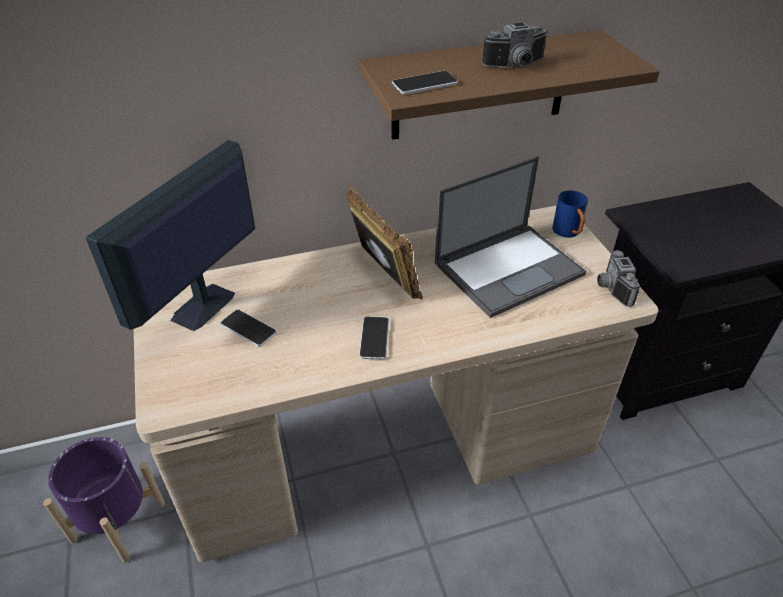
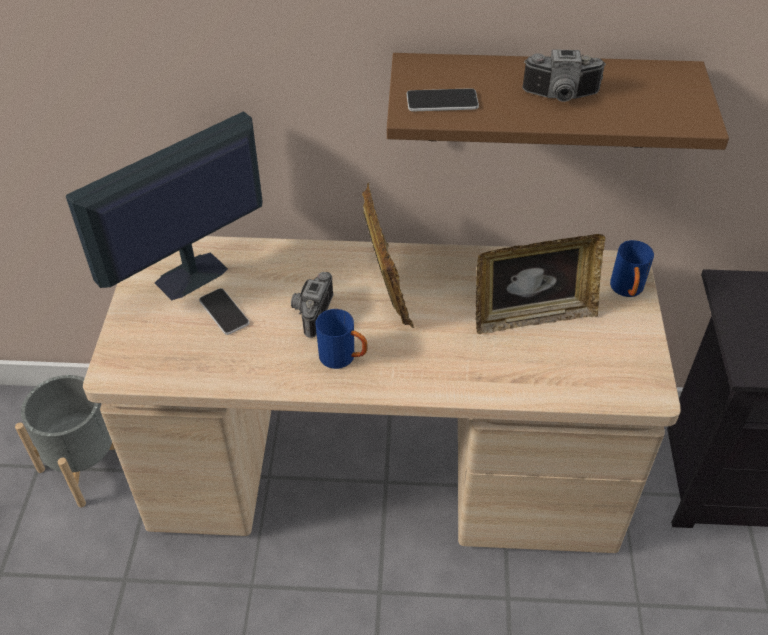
camera: 20 degrees right, 5 degrees up
(118, 522) = (86, 465): purple planter -> grey planter
(374, 338) = (343, 358): phone -> blue mug
(509, 268) = (532, 316): laptop -> picture frame
(610, 288) = (637, 372): camera -> camera (309, 312)

